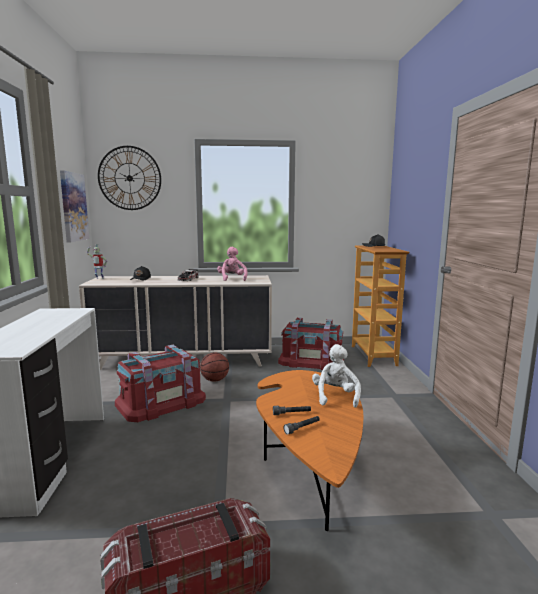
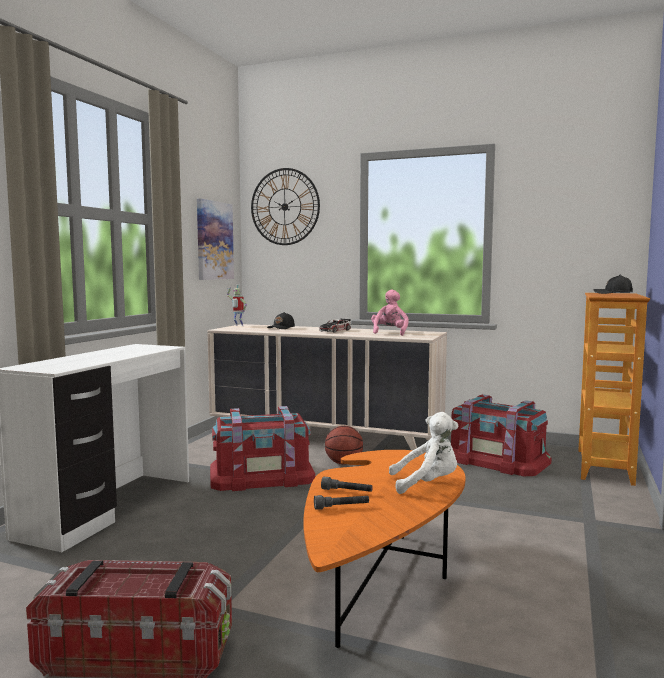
camera: 25 degrees right, 5 degrees down
(335, 396) = (427, 484): white plush toy -> white plush toy turned 60 degrees clockwise

